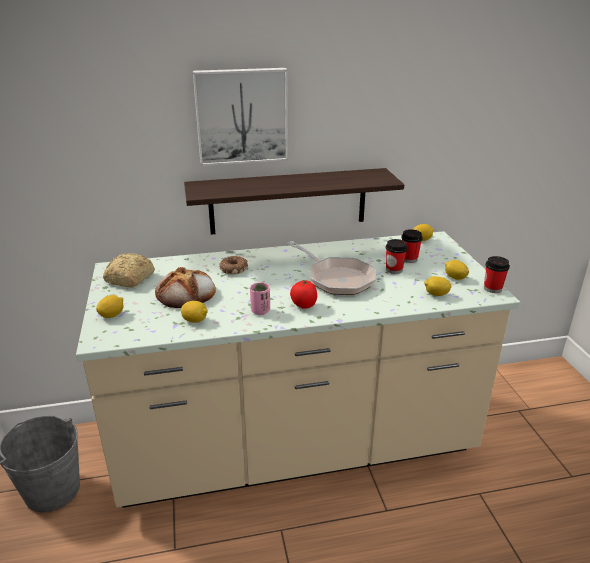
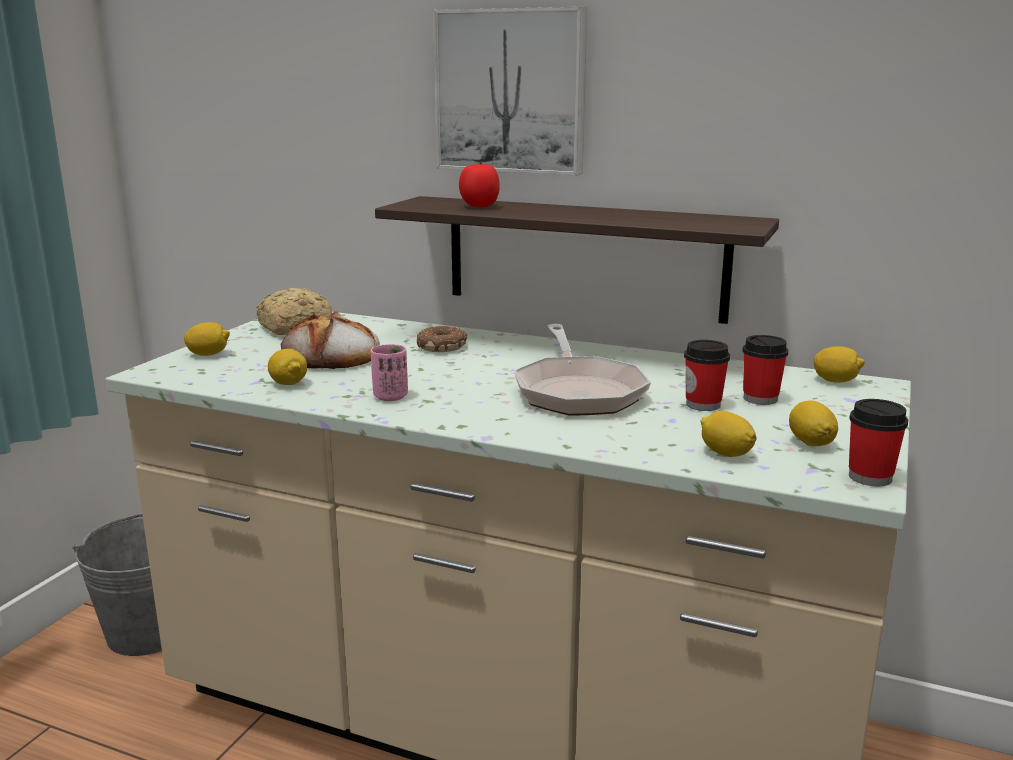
camera: 35 degrees right, 10 degrees down
(303, 306) = (463, 407): tomato -> tomato (479, 206)

